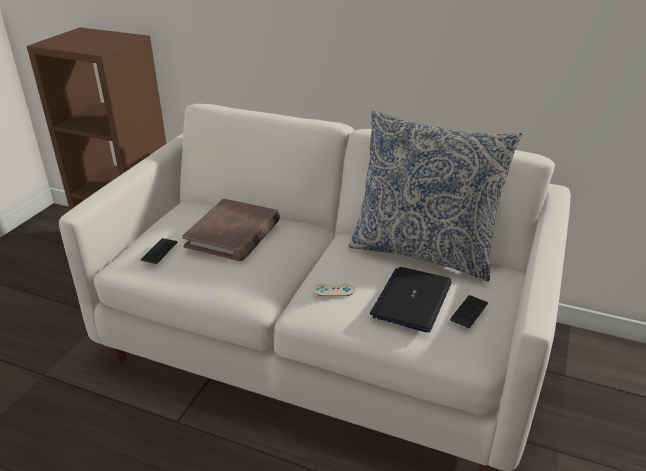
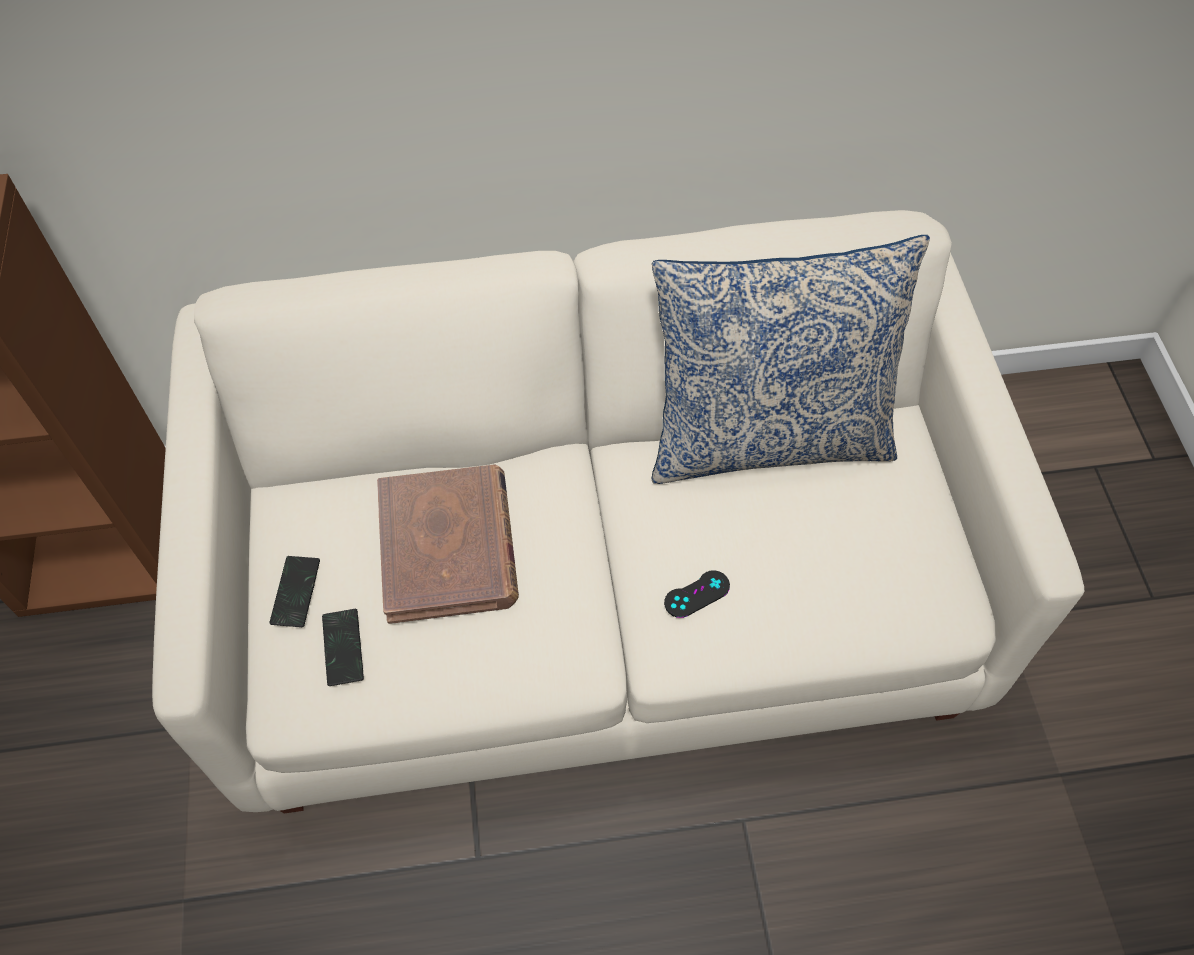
camera: 30 degrees left, 25 degrees up
(334, 290) = (697, 594): beige game controller -> black game controller
(412, 299) = (820, 556): laptop -> none
(469, 312) = (906, 540): phone -> phone (296, 592)

